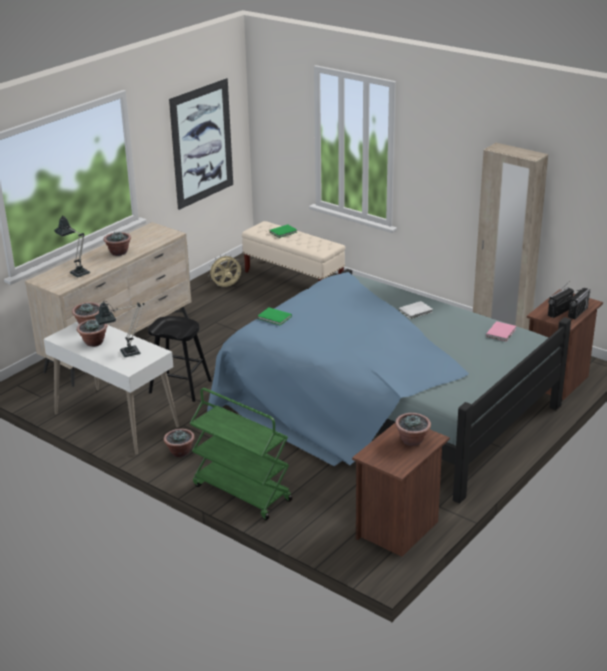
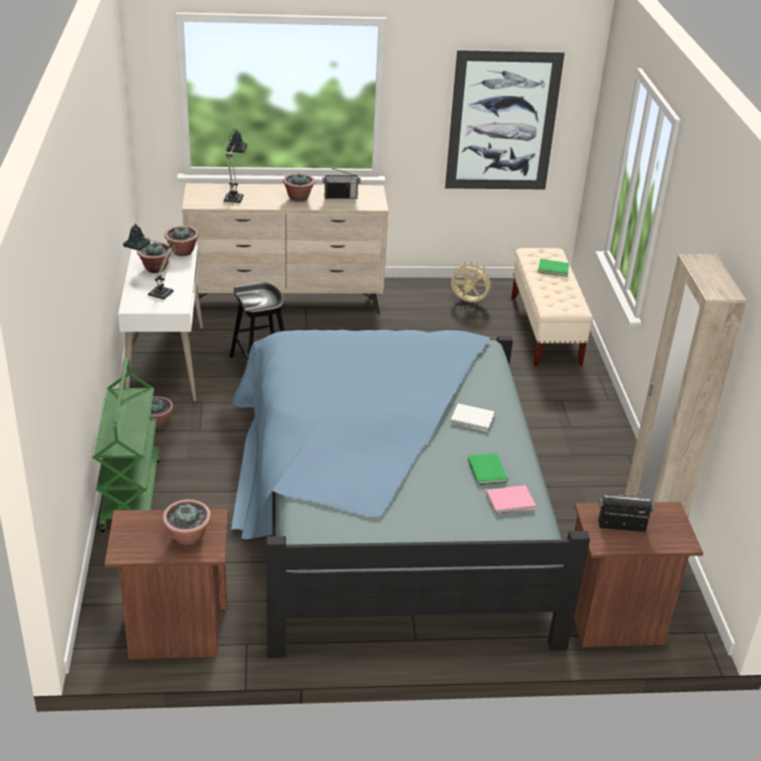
camera: 45 degrees right, 5 degrees up
(275, 318) = (329, 338): green book -> green book (486, 471)
(577, 312) = (642, 542): radio -> radio (340, 197)

